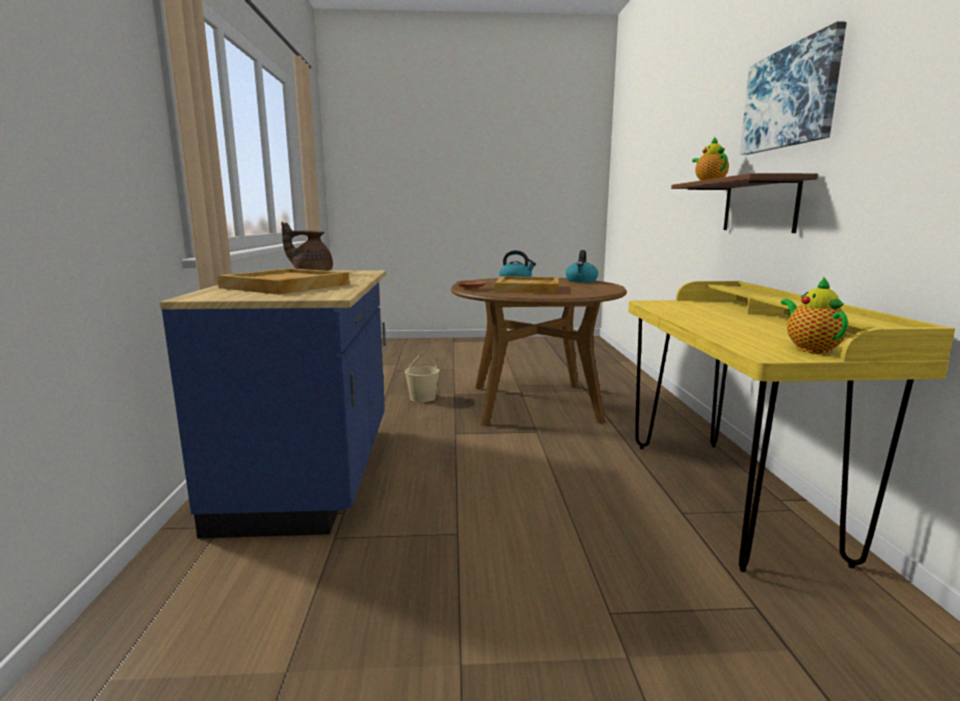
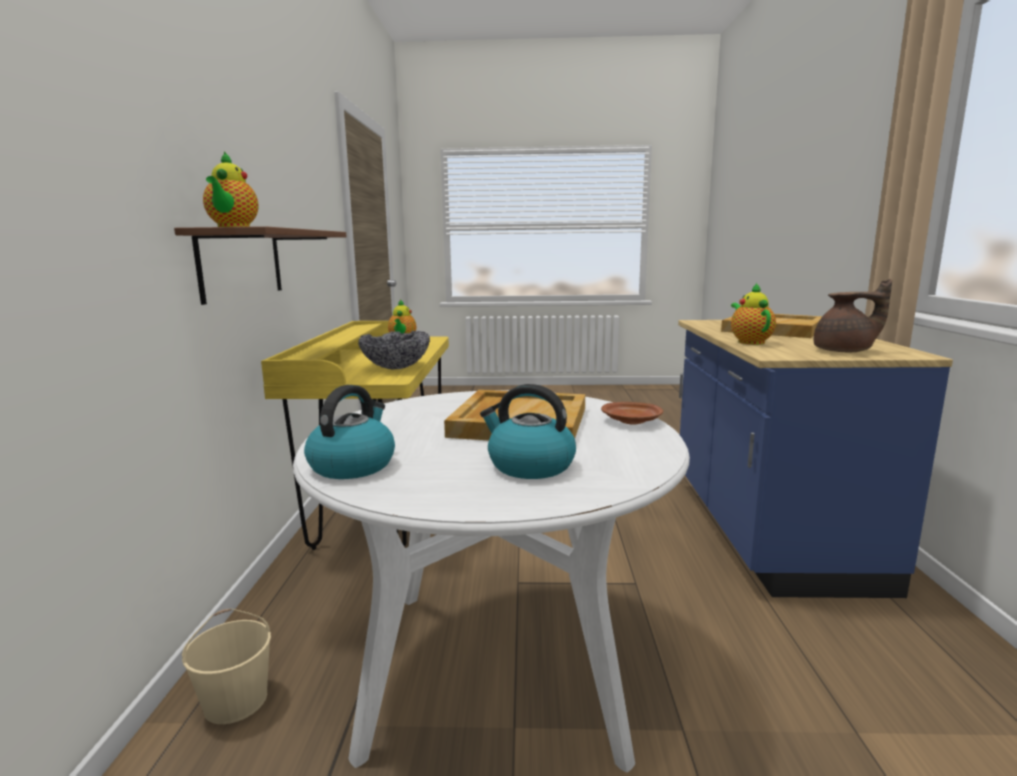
camera: 175 degrees left, 0 degrees up
(356, 277) = (749, 342): none -> teapot
(423, 397) = (750, 709): beige bucket -> beige bucket (235, 701)
(534, 403) = (497, 666): brown dining table -> white dining table
(672, 309) = (396, 368): none -> bowl
(790, 97) = (245, 140): picture -> none

